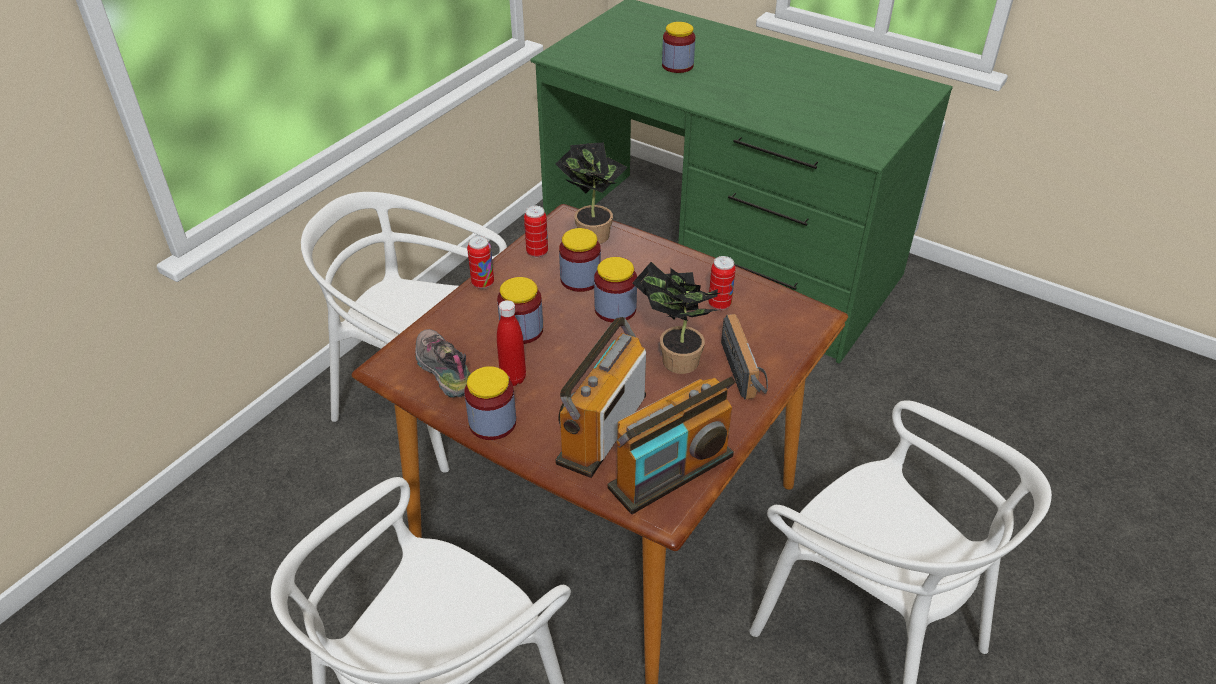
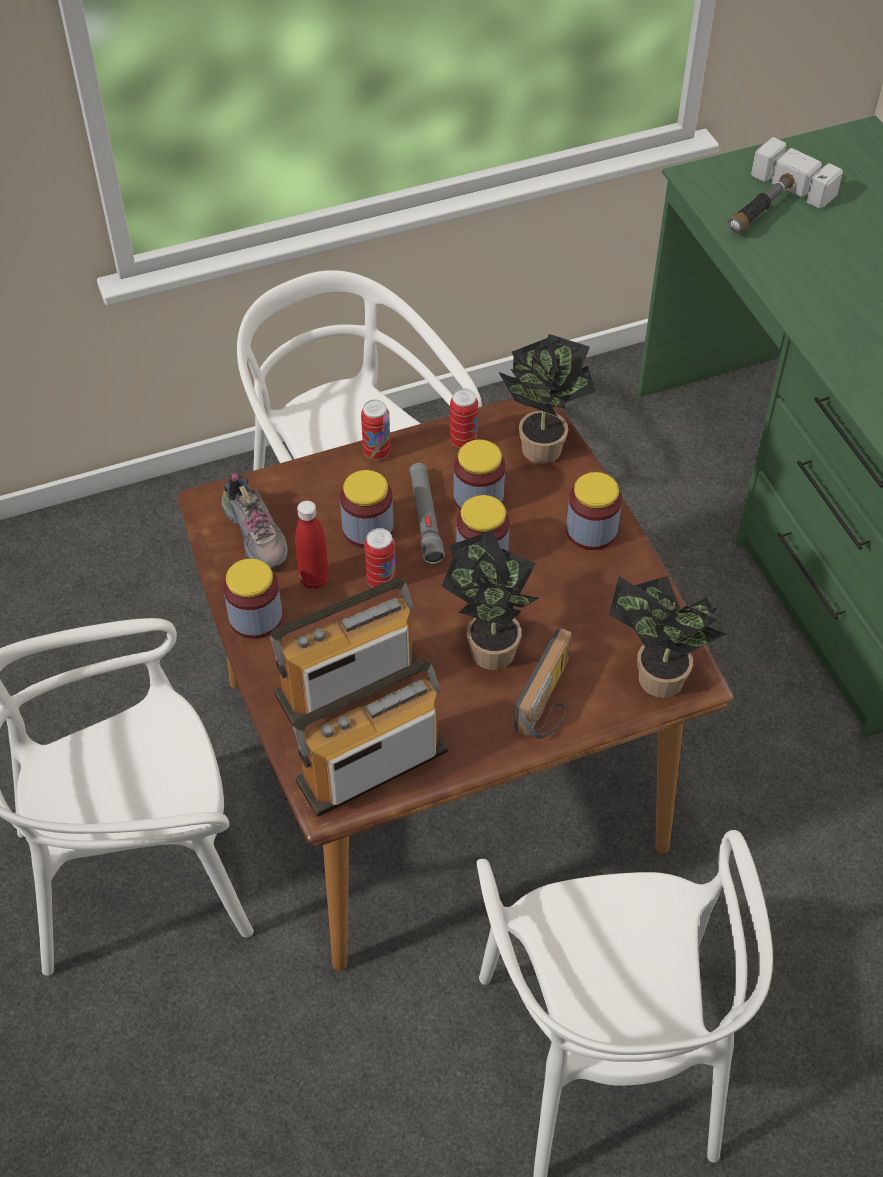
camera: 35 degrees right, 10 degrees up
(443, 370) = (257, 535): shoe -> shoe turned 150 degrees clockwise
(555, 306) = (425, 517): none -> grey flashlight
(614, 56) = (768, 207): none -> hammer
(671, 472) = (372, 766): radio -> radio turned 150 degrees clockwise
(677, 66) = (835, 256): jar -> jar (591, 531)
(719, 304) = (598, 607): can -> can (381, 580)
(794, 327) = (653, 679): none -> potted plant

